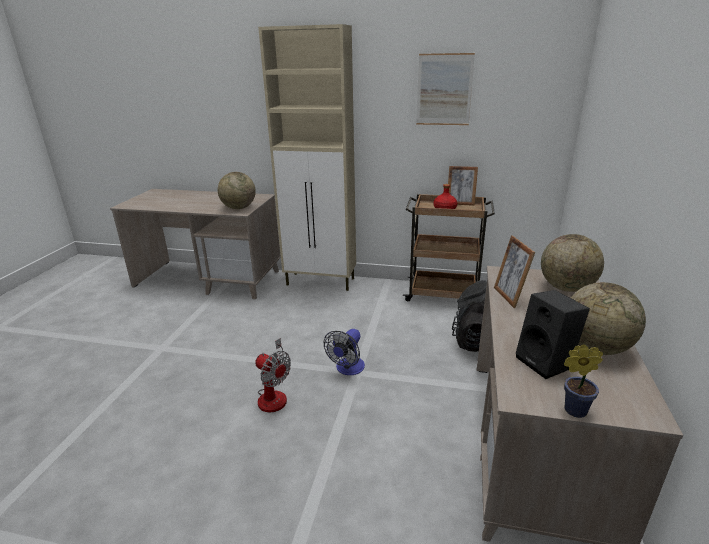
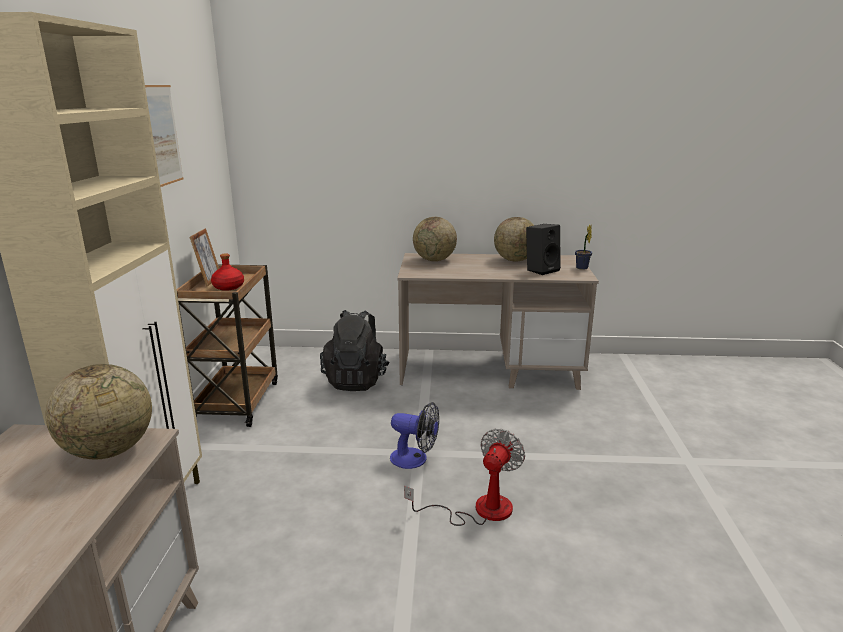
camera: 100 degrees left, 5 degrees down
(509, 297) = (457, 273): picture frame -> none

